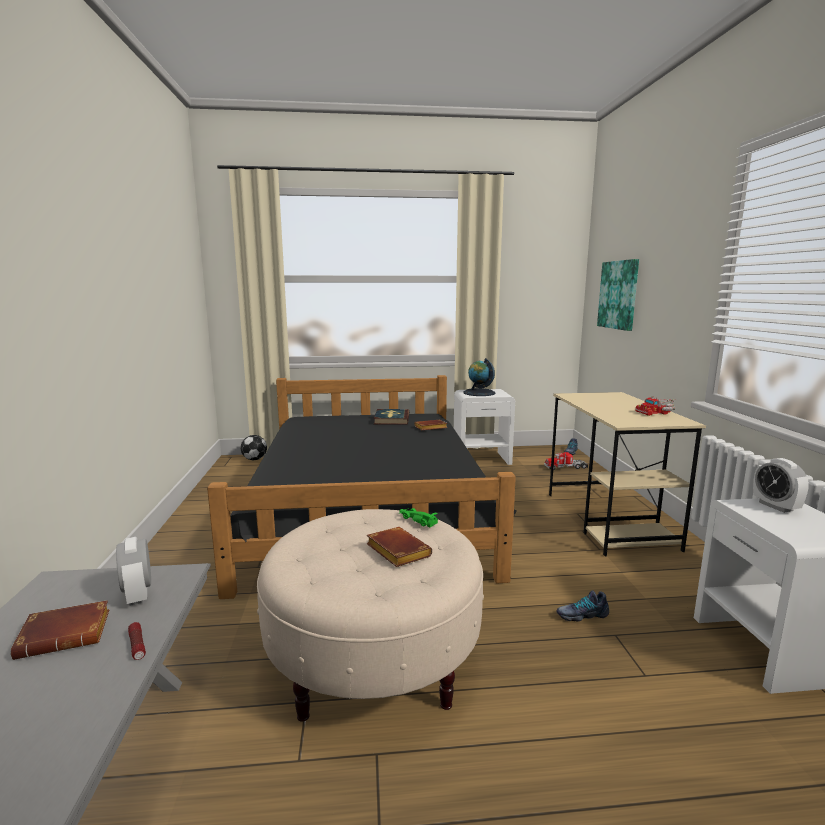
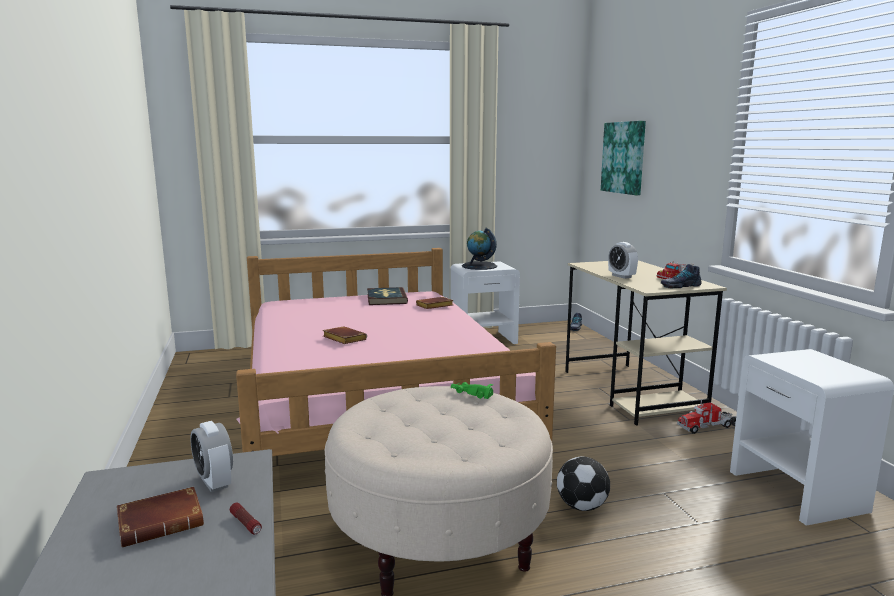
camera: 10 degrees left, 0 degrees up
(255, 459) = (220, 354): football -> football (582, 506)
(367, 505) = (374, 394): black bed -> pink bed
(396, 551) = (464, 422): brown book -> brown book (343, 339)
(565, 467) = (574, 343): toy truck -> toy truck (709, 426)
(581, 614) = (628, 478): shoe -> shoe (680, 286)
(775, 506) = (800, 357): alarm clock -> alarm clock (621, 276)

